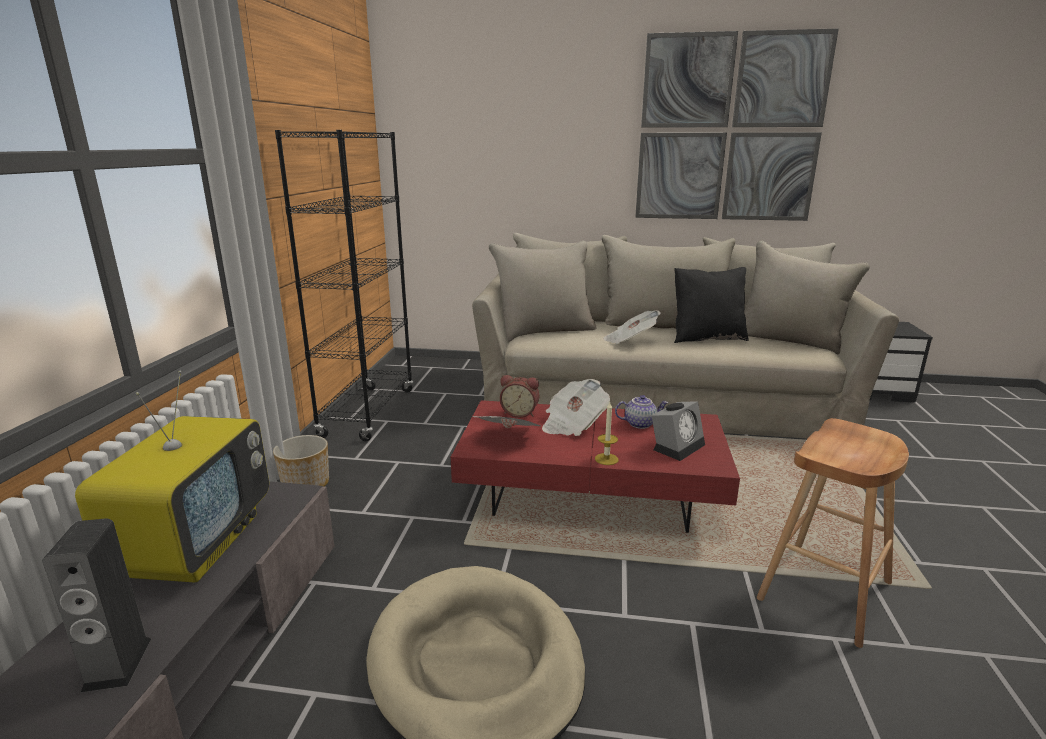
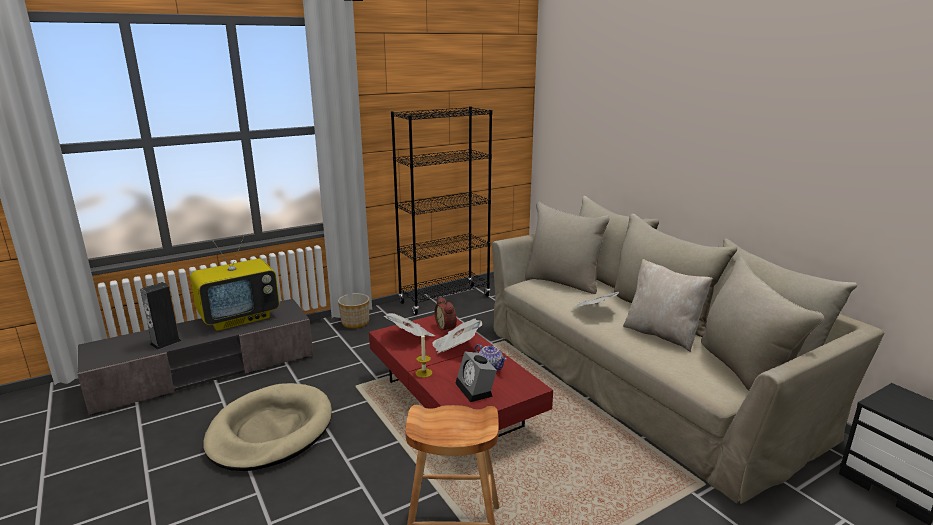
camera: 50 degrees right, 0 degrees up
(677, 446) = (476, 390): alarm clock -> alarm clock turned 60 degrees clockwise
(706, 338) = (662, 334): black pillow -> beige pillow
(729, 129) = (782, 131): picture -> none

